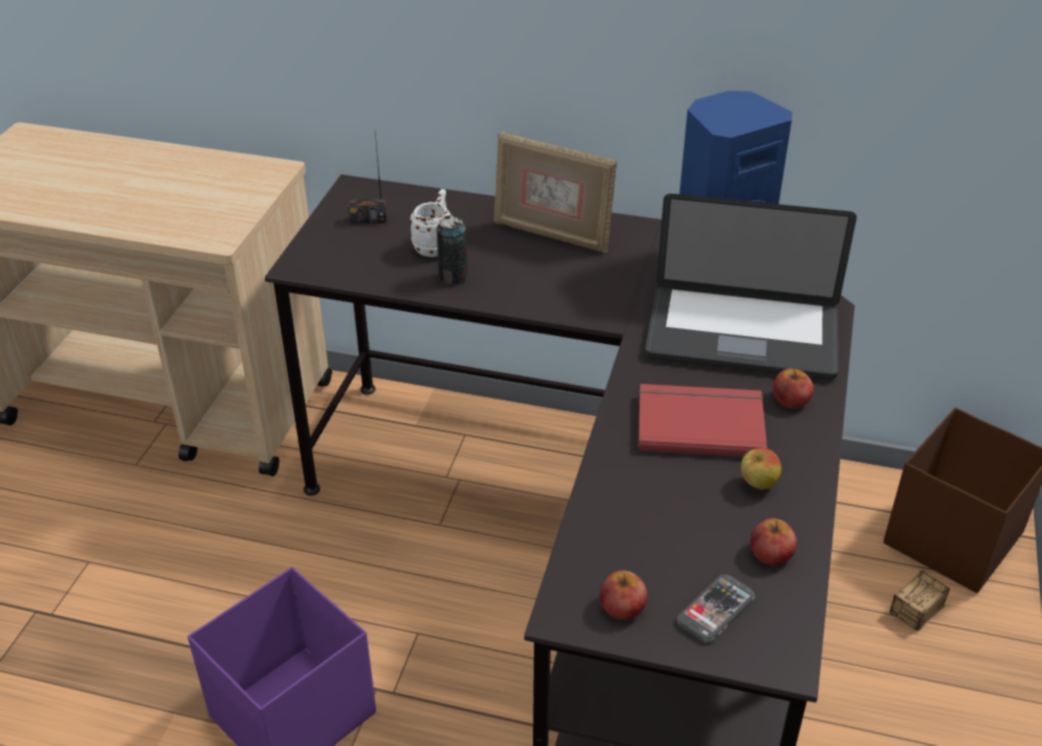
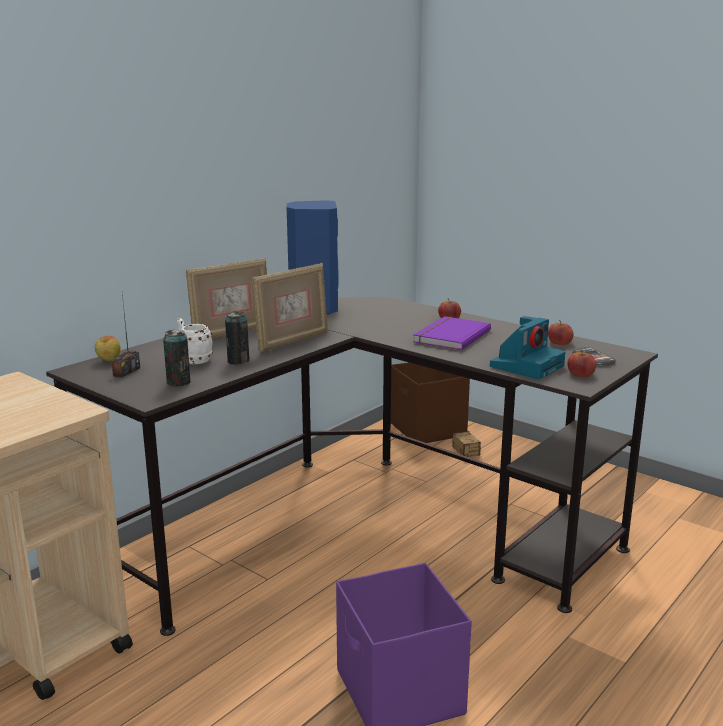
camera: 65 degrees left, 20 degrees down
(357, 264) = (178, 382): none -> can
(557, 290) = (292, 341): none -> picture frame
(618, 536) = (527, 366): none -> camera
(699, 422) = (449, 336): red book -> purple book
(742, 335) = (386, 316): laptop -> none
(758, 484) = (508, 335): apple -> apple (109, 361)

